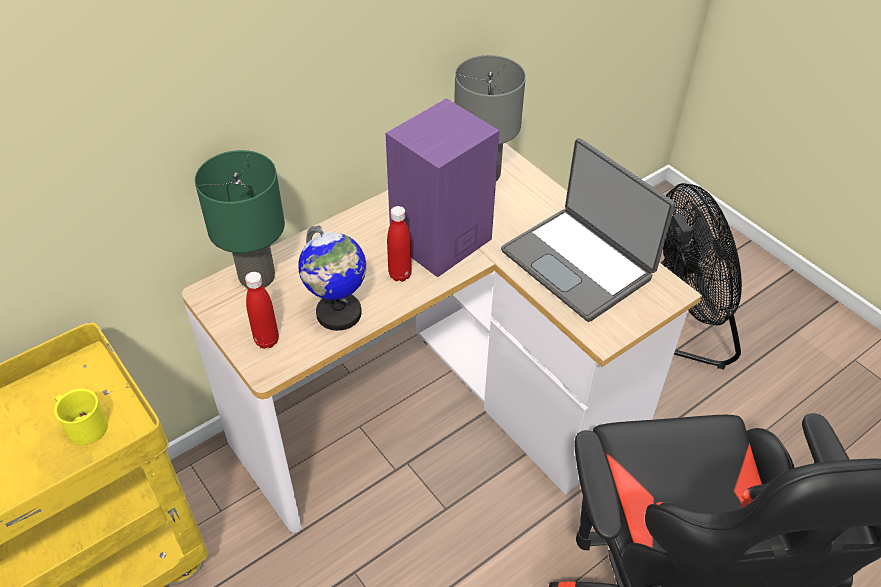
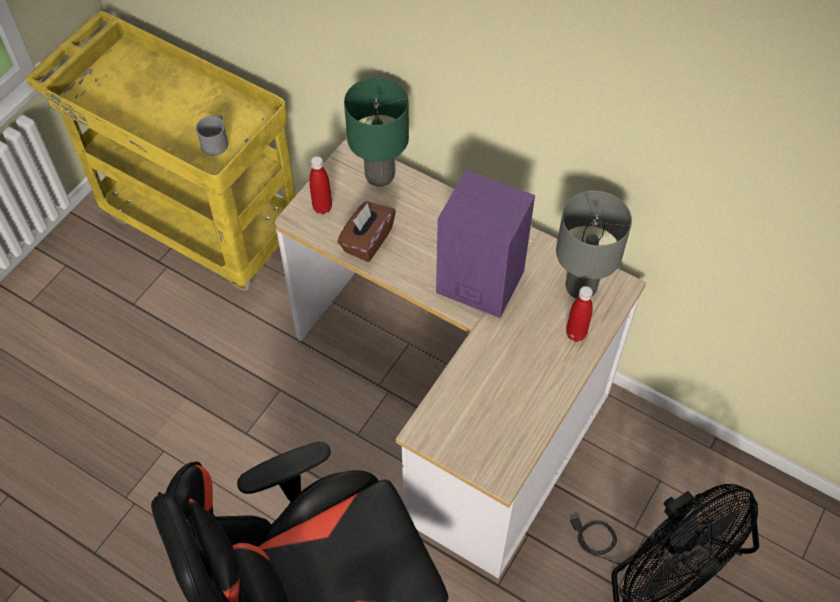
camera: 70 degrees right, 10 degrees up
(83, 425) = (216, 142): yellow mug -> grey mug
(338, 314) = (367, 241): globe -> brown tissue box
(400, 275) = (426, 266): red bottle -> red bottle (576, 334)
(579, 263) = (502, 393): laptop -> none

